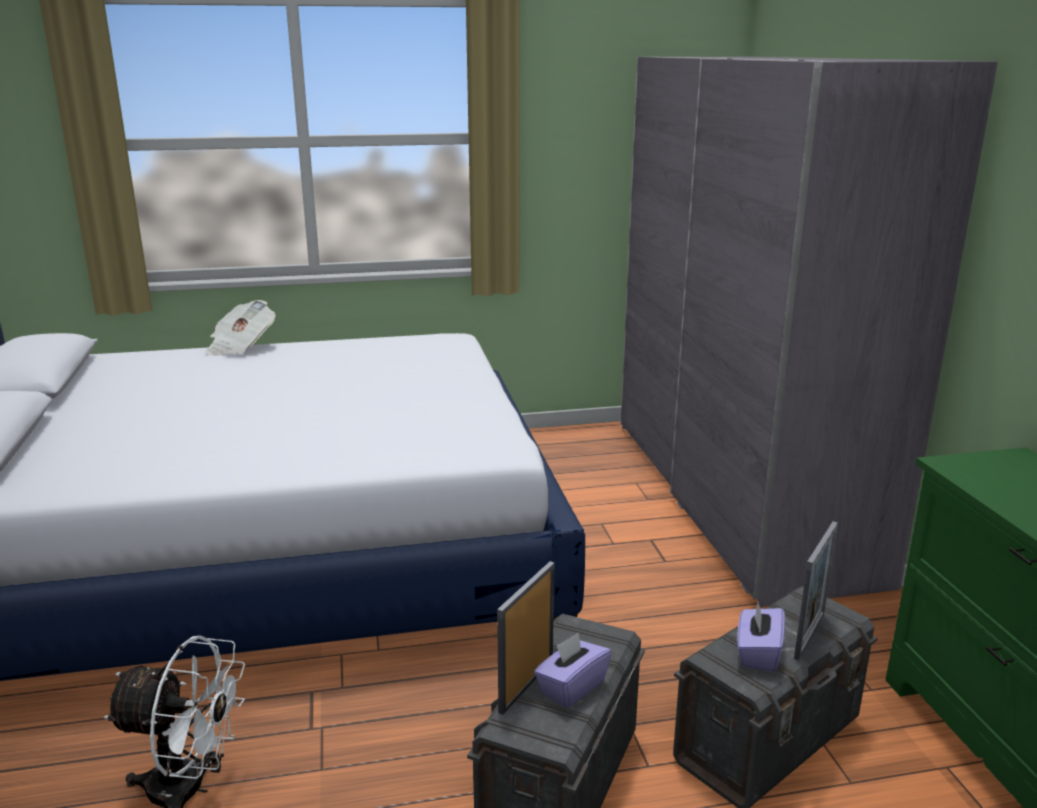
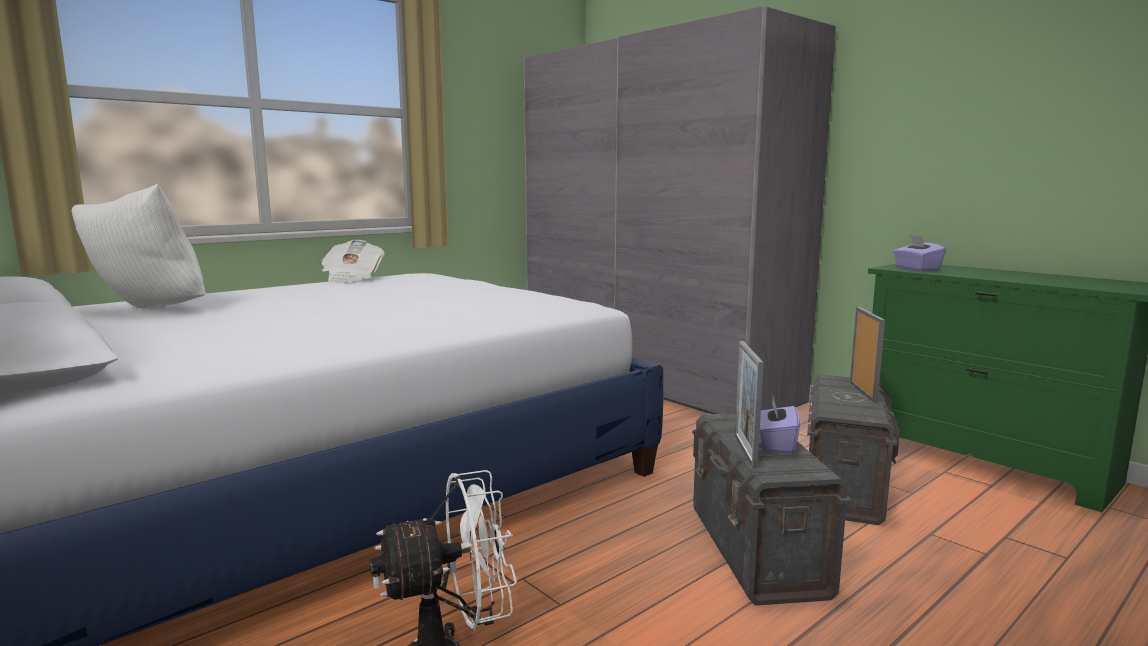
camera: 30 degrees left, 10 degrees down
(144, 375) = (146, 311): none -> white pillow
(240, 347) = (225, 291): newspaper -> newspaper (352, 279)
(758, 653) = (851, 405): purple tissue box -> purple tissue box (916, 269)

